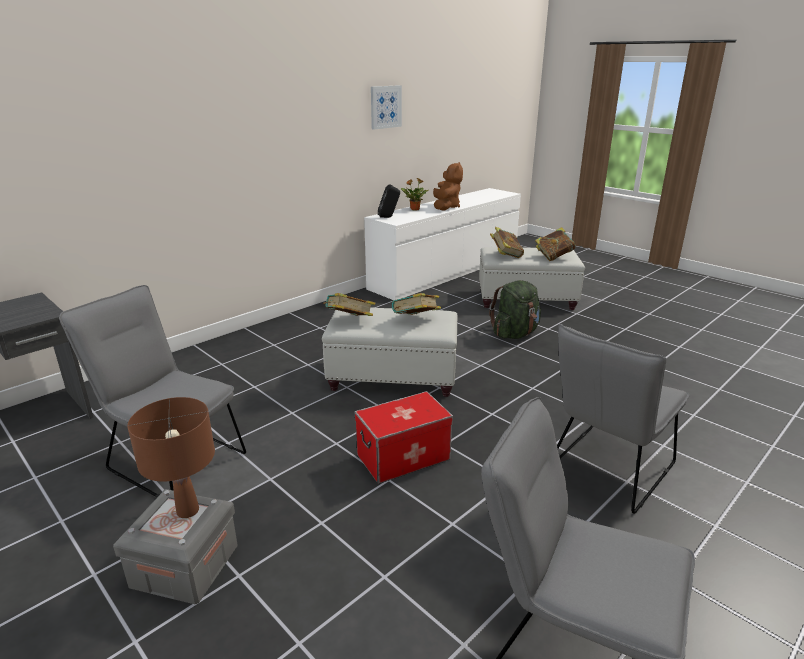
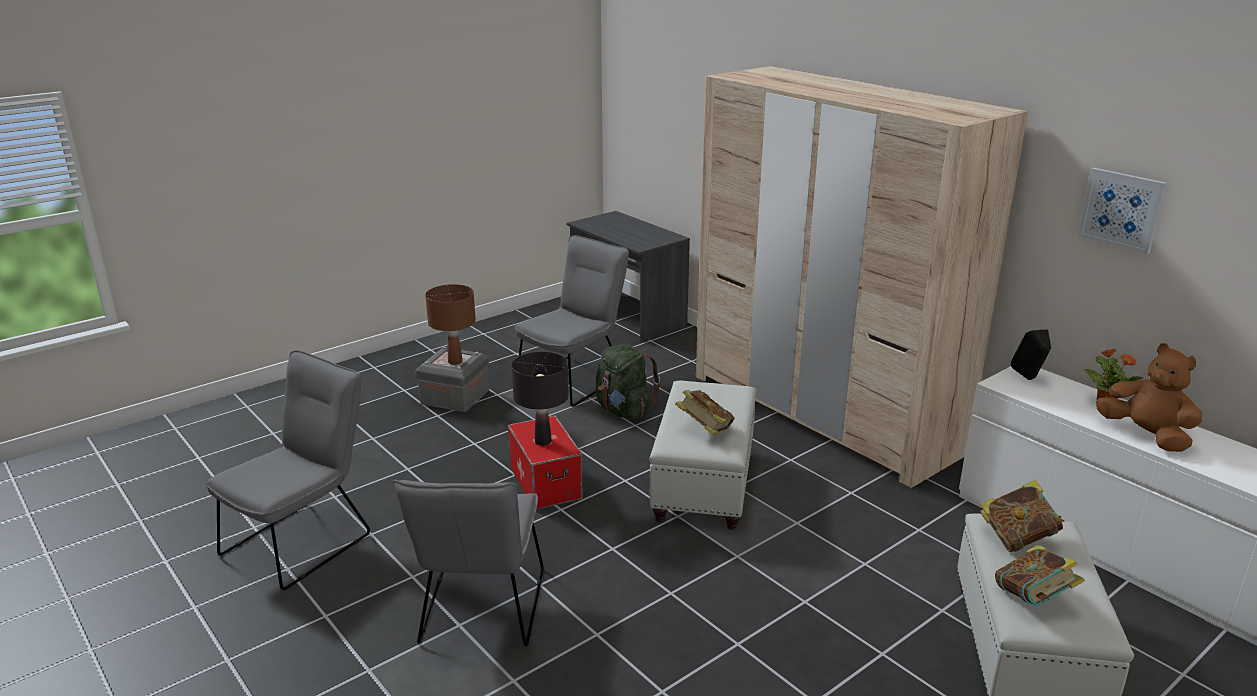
camera: 95 degrees right, 0 degrees up
(286, 332) = (822, 413): none -> beige wardrobe
(349, 321) = (704, 391): book -> none
(410, 412) = (543, 441): none -> black table lamp
(446, 207) = (1146, 435): brown plush toy -> brown plush toy turned 135 degrees counterclockwise
(515, 334) = (850, 607): green backpack -> green backpack (623, 411)
(605, 471) = (480, 612): grey chair -> grey chair turned 135 degrees counterclockwise

